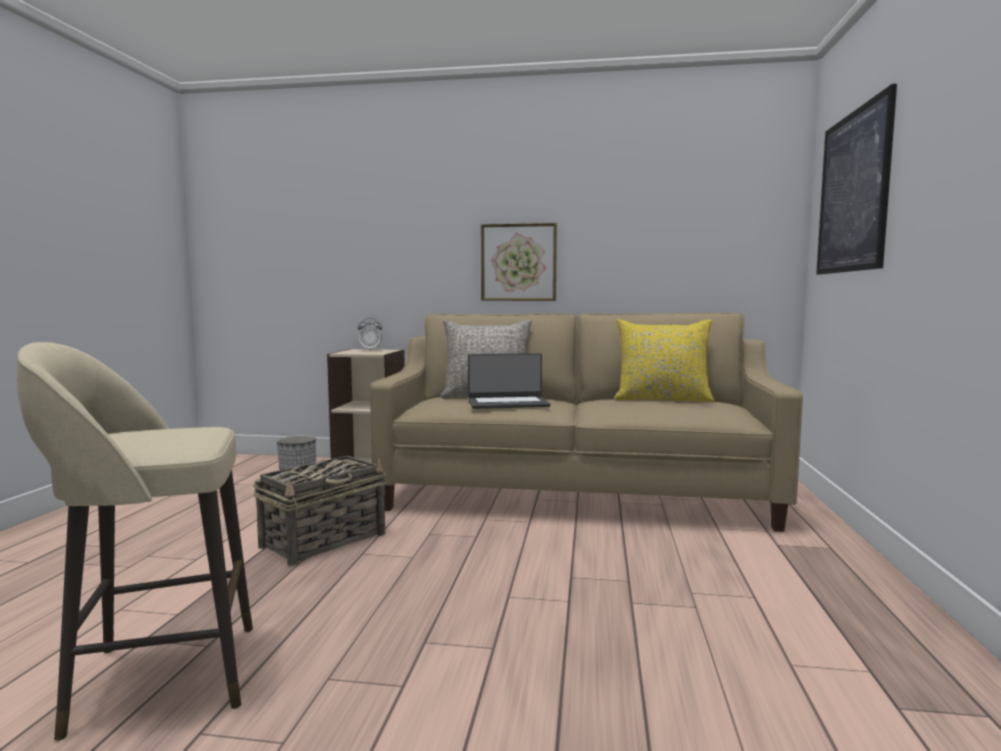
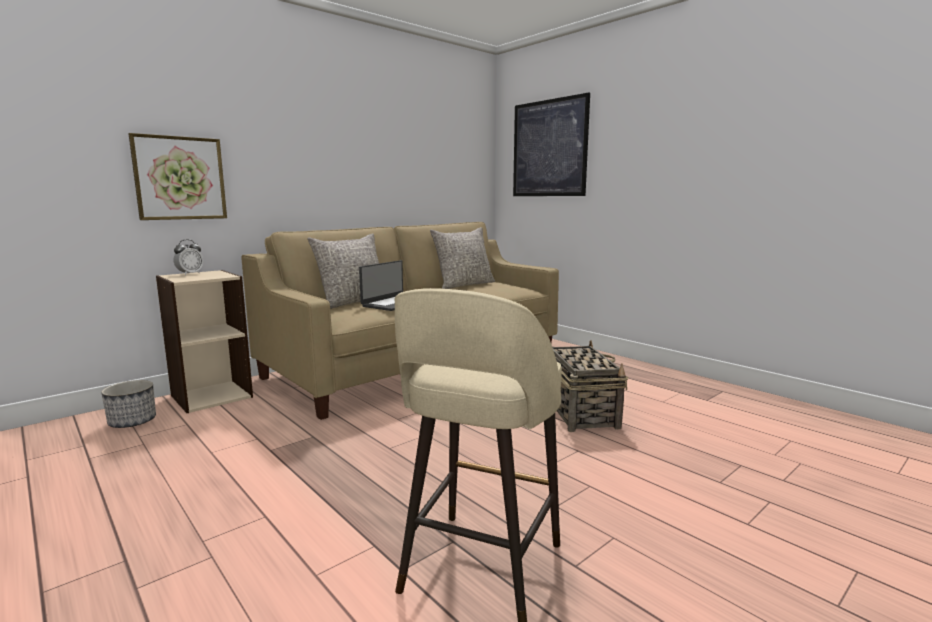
camera: 50 degrees left, 5 degrees up
(325, 540) = (337, 454): basket -> basket (580, 412)
(518, 262) = (323, 182): picture -> picture (180, 178)
(662, 399) = (464, 285): yellow pillow -> grey pillow

